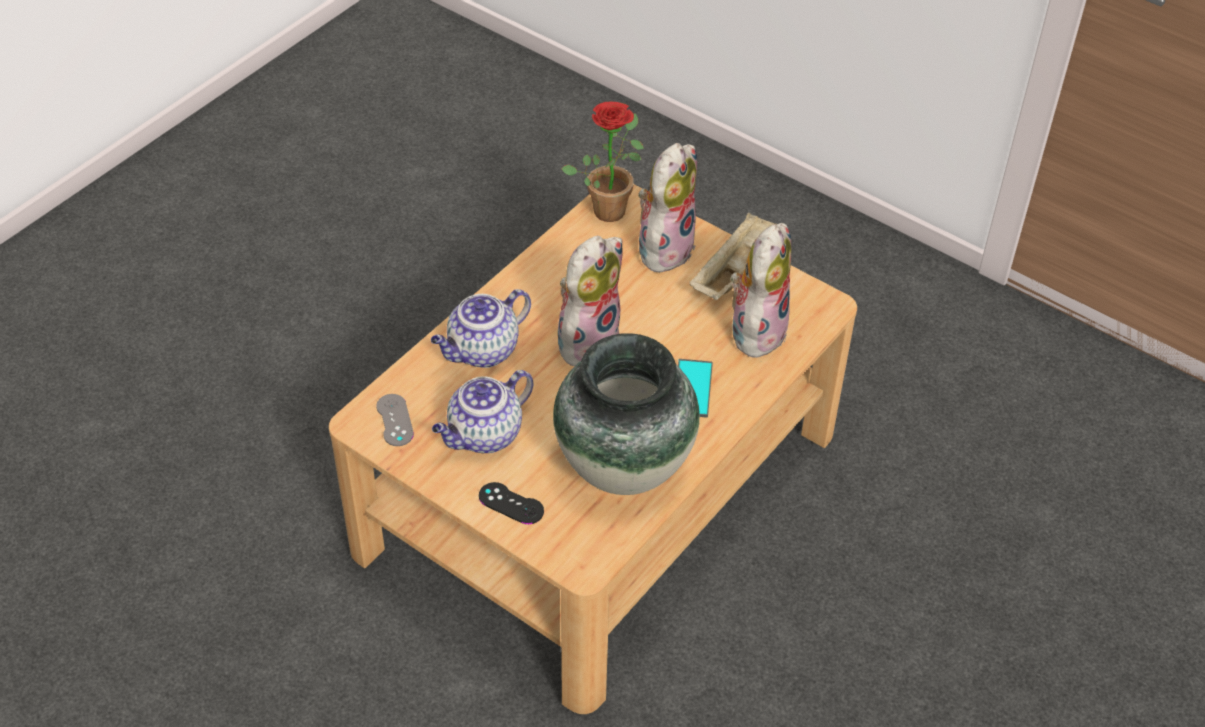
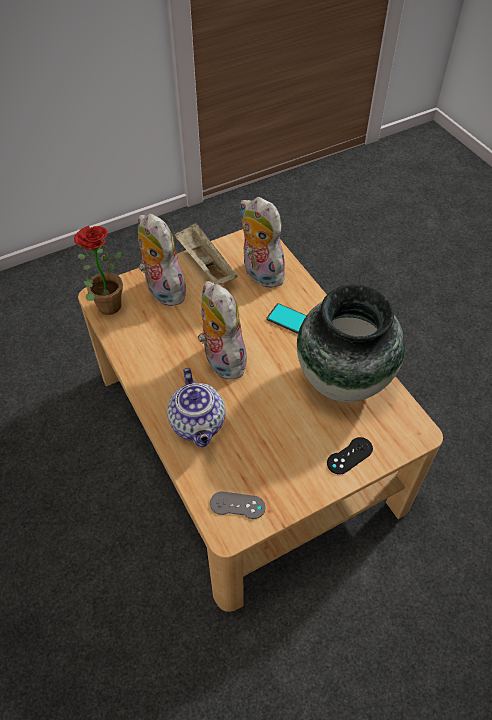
camera: 65 degrees left, 5 degrees up
(484, 436) = (280, 451): teapot -> none

